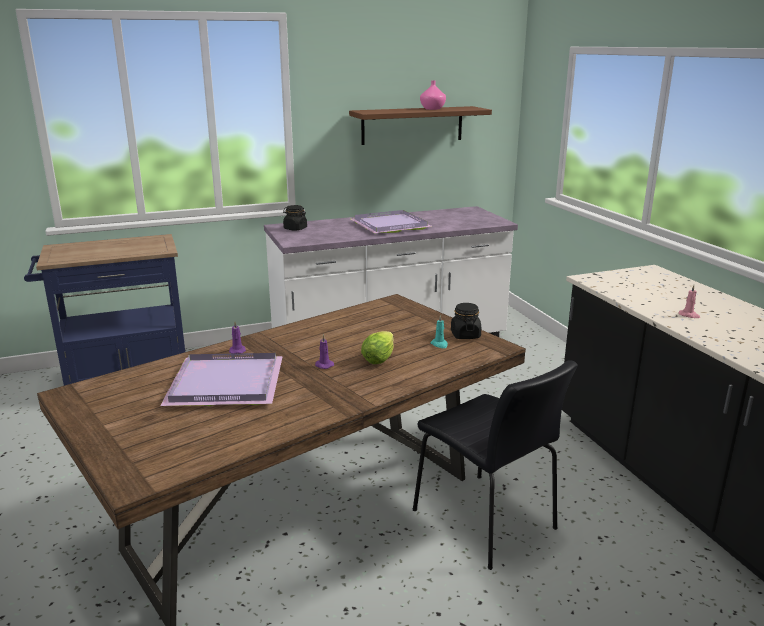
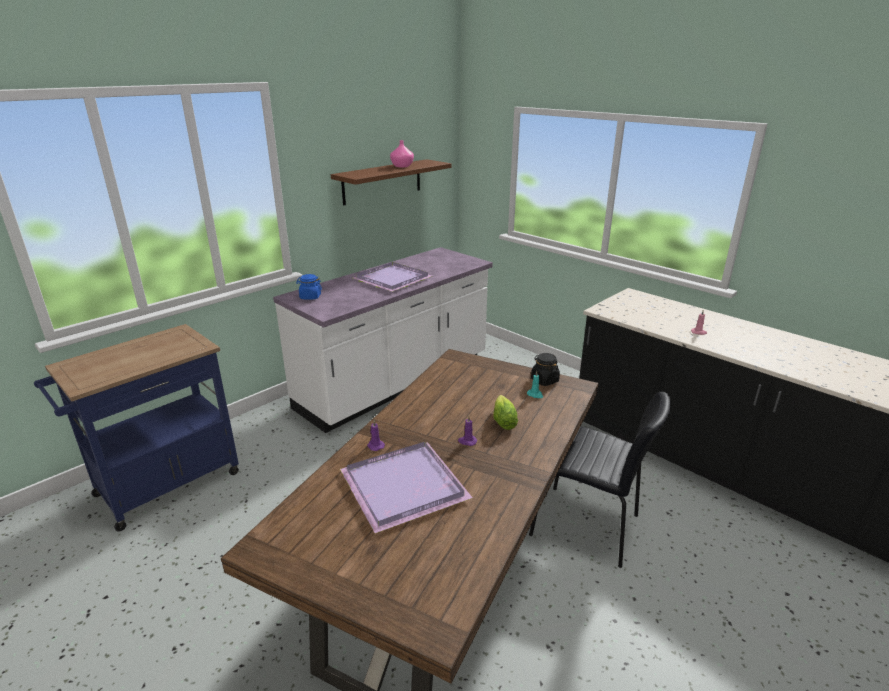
camera: 25 degrees left, 5 degrees up
(295, 228) = (310, 297): black jar -> blue jar

